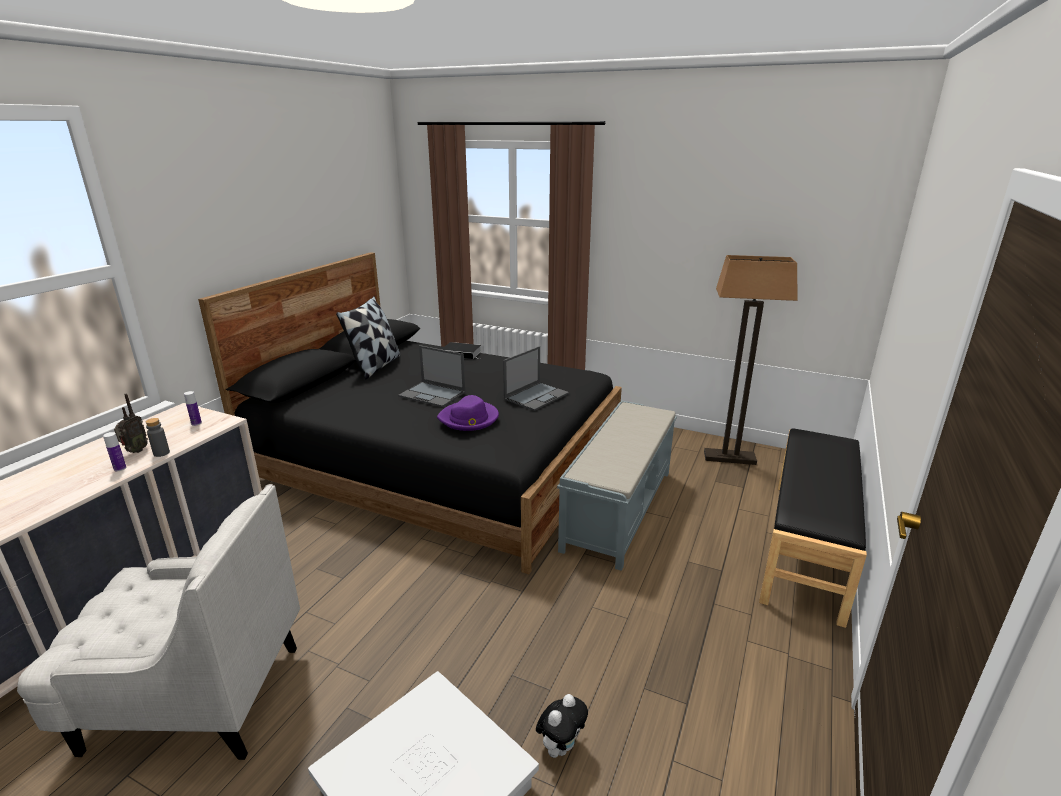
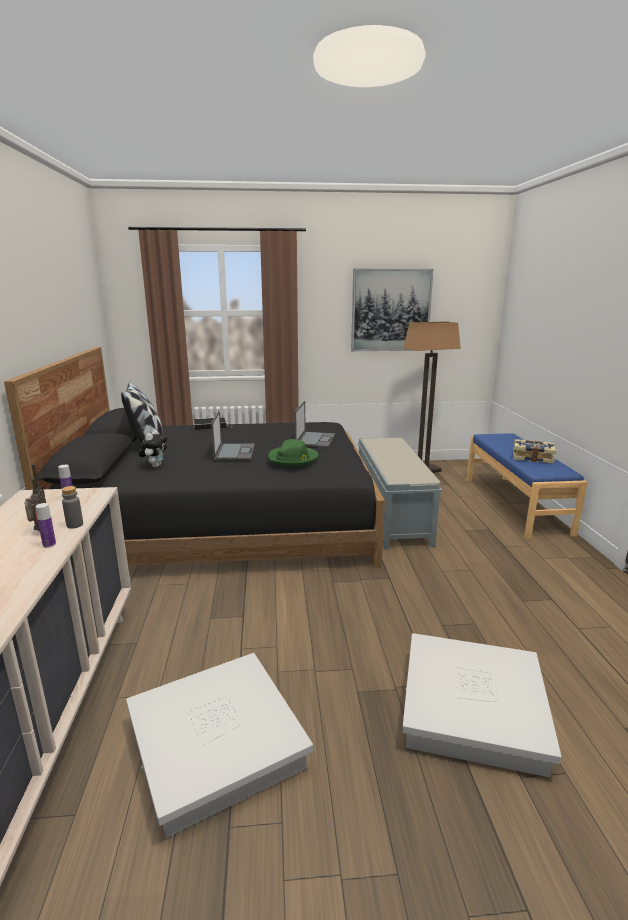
camera: 30 degrees left, 5 degrees down
(193, 697) = (217, 745): white armchair -> white storage box
(433, 394) = (234, 452): laptop -> laptop turned 90 degrees counterclockwise
(469, 419) = (293, 458): purple hat -> green hat
(561, 746) = (517, 648): plush toy -> plush toy (155, 466)
(718, 233) = (390, 310): none -> picture
(807, 546) = (515, 504): black bench -> blue bench
(823, 489) = (532, 457): none -> book

